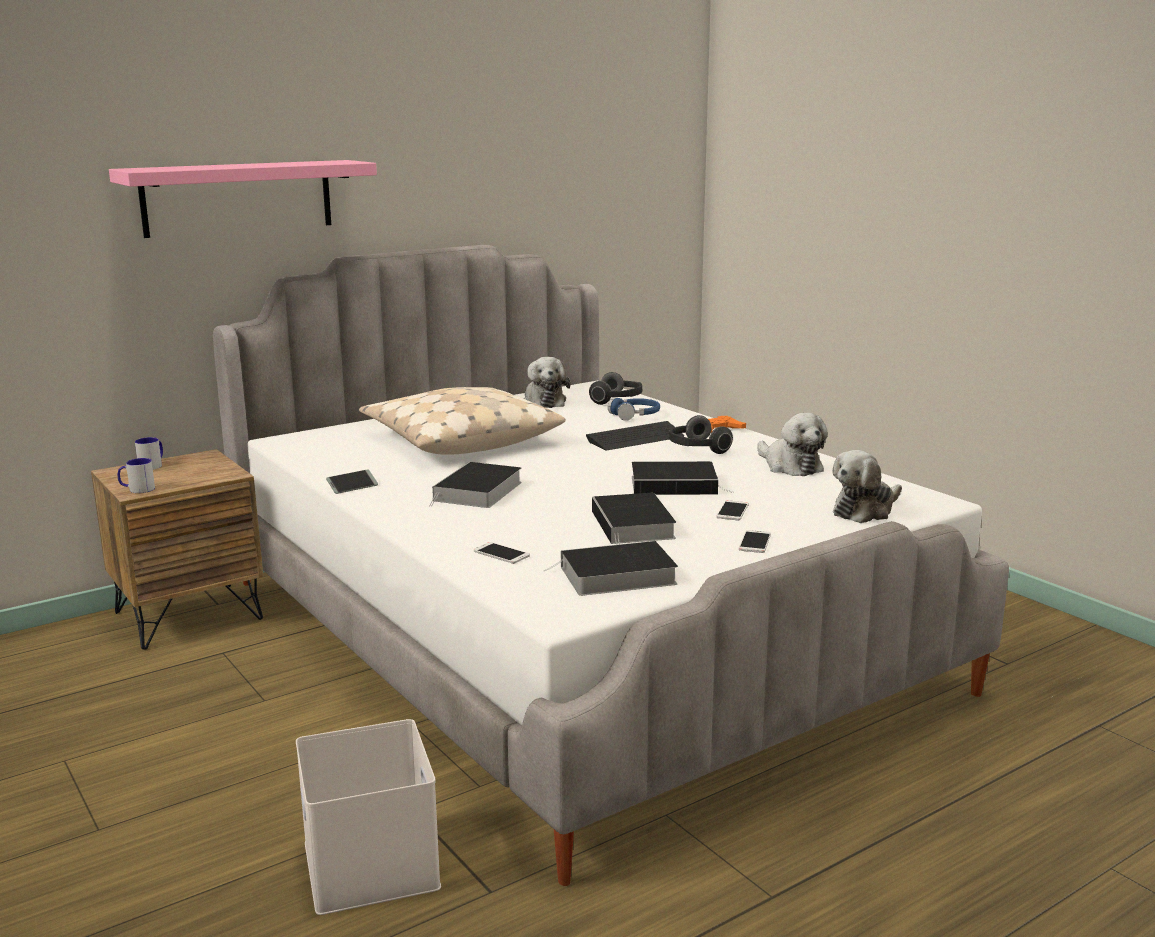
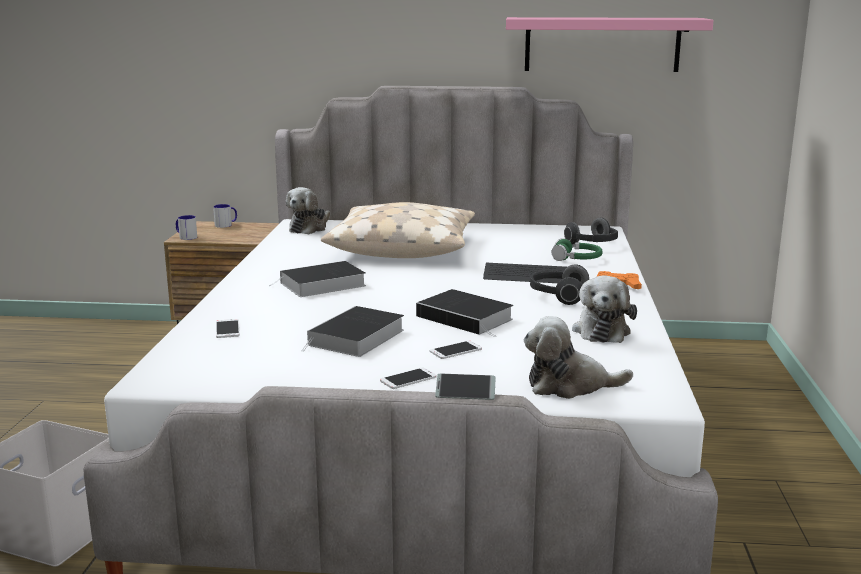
camera: 40 degrees right, 0 degrees up
(238, 197) = (311, 32): pink shelf -> pink shelf (602, 44)
(352, 486) = (261, 261): phone -> phone (465, 393)
(543, 401) = (532, 233): plush toy -> plush toy (309, 228)
(615, 576) = (250, 368): book -> none
(635, 415) = (577, 259): blue headphones -> green headphones

